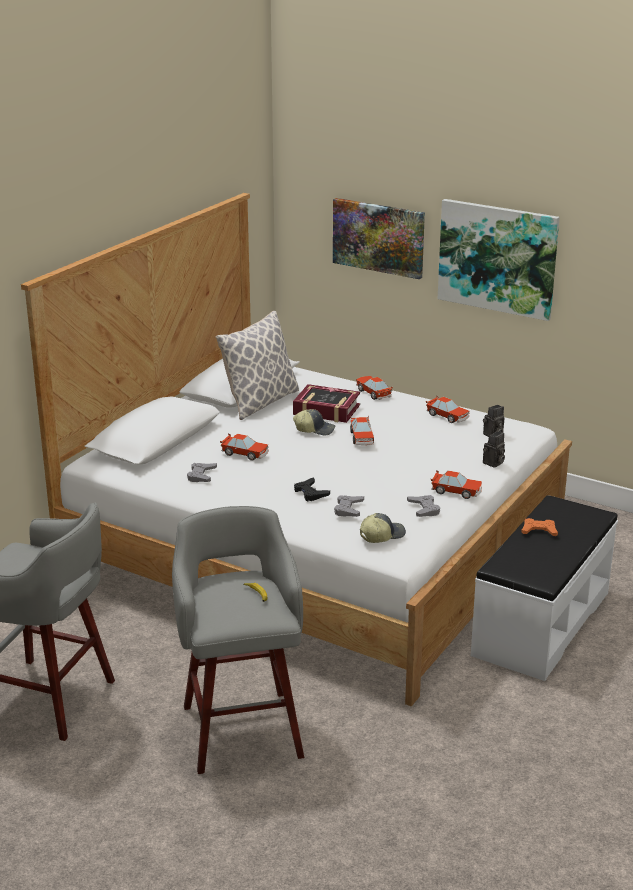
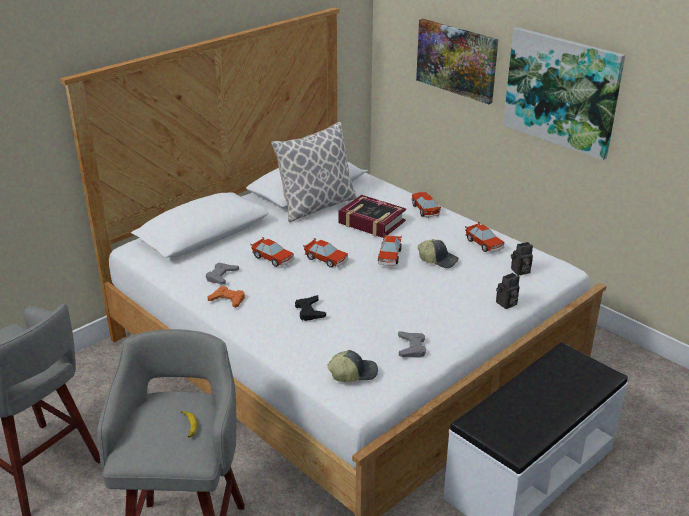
camera: 15 degrees right, 5 degrees up
(315, 429) = (350, 241): cap -> cap (438, 260)
(348, 509) = (335, 336): grey game controller -> none
(456, 492) = (454, 332): toy car -> toy car (326, 259)
(539, 531) = (535, 384): orange game controller -> orange game controller (227, 300)

